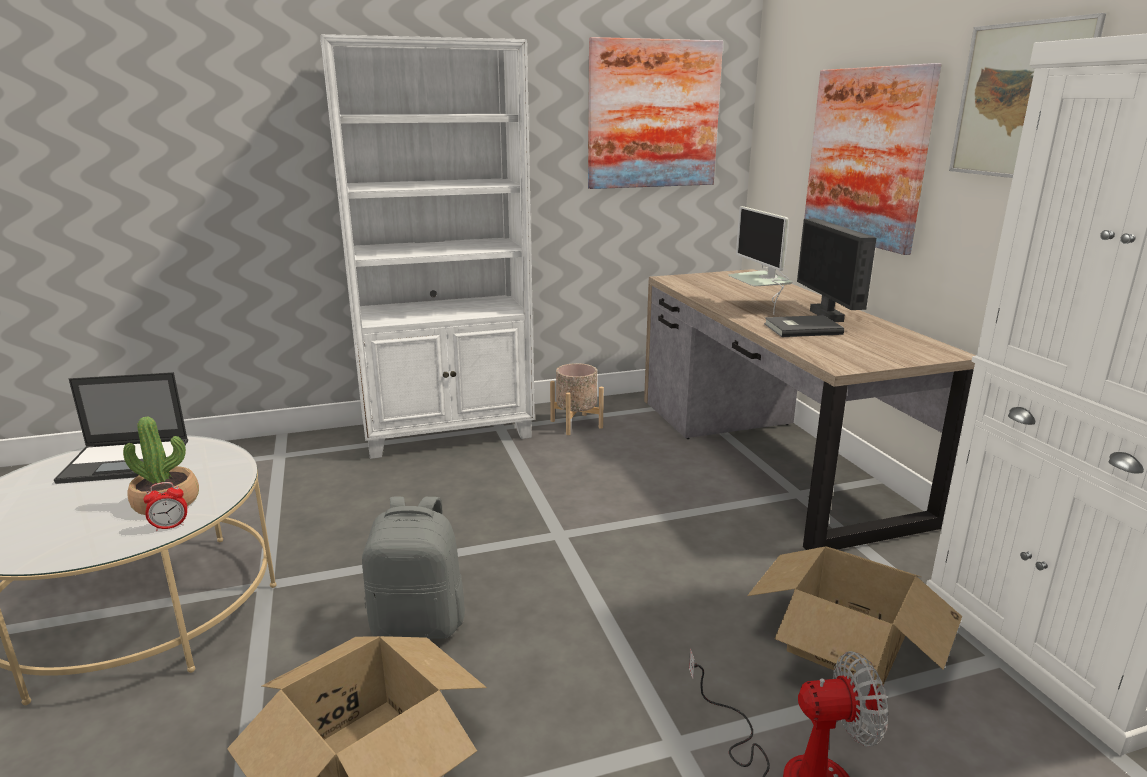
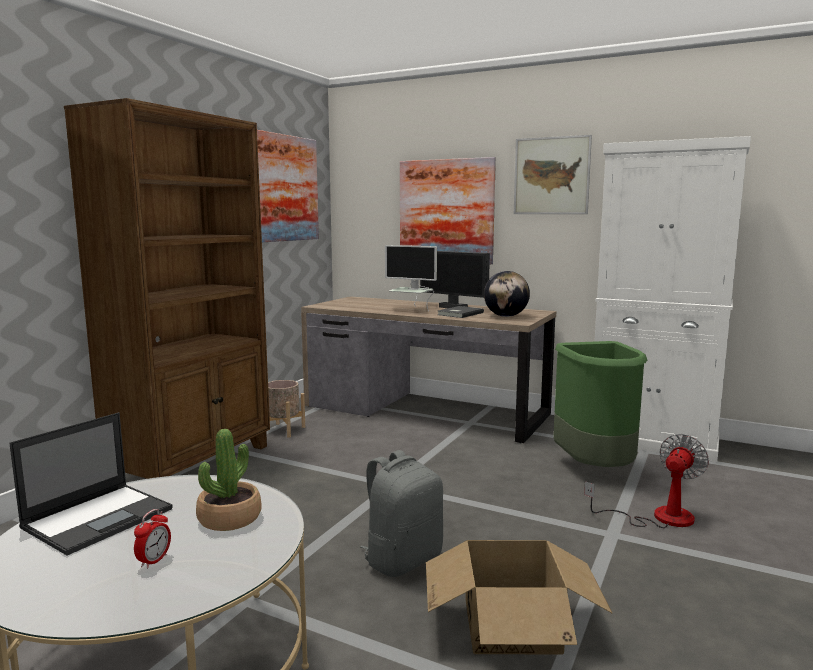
camera: 45 degrees left, 10 degrees down
(170, 526) = (277, 525): alarm clock -> alarm clock (154, 561)
(449, 433) = (194, 463): white bookcase -> brown bookcase
(847, 644) = (595, 469): cardboard box -> green trash can
(856, 349) = (506, 316): none -> globe

